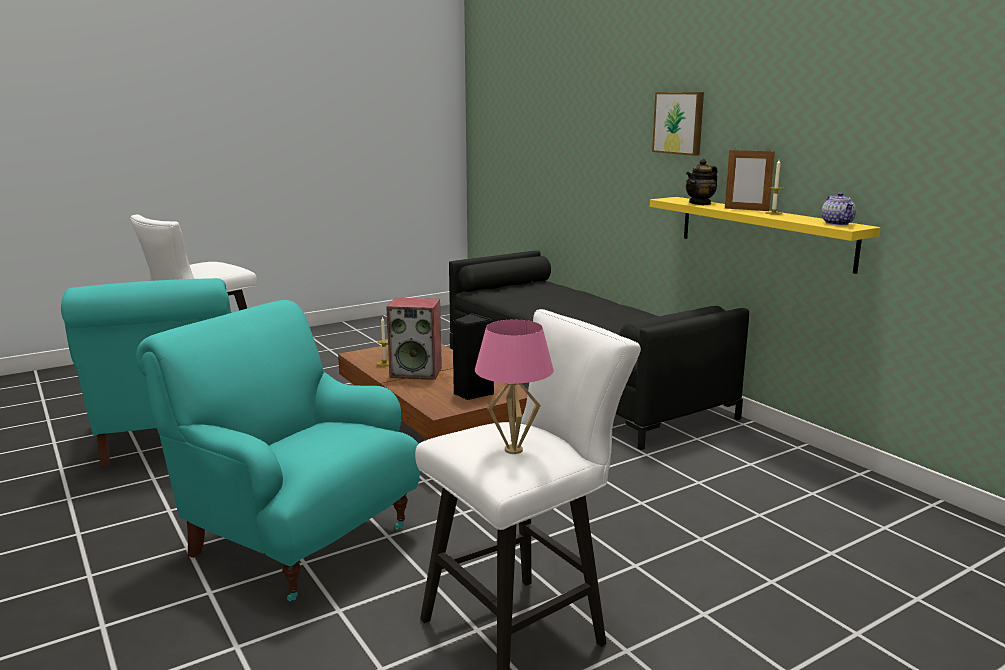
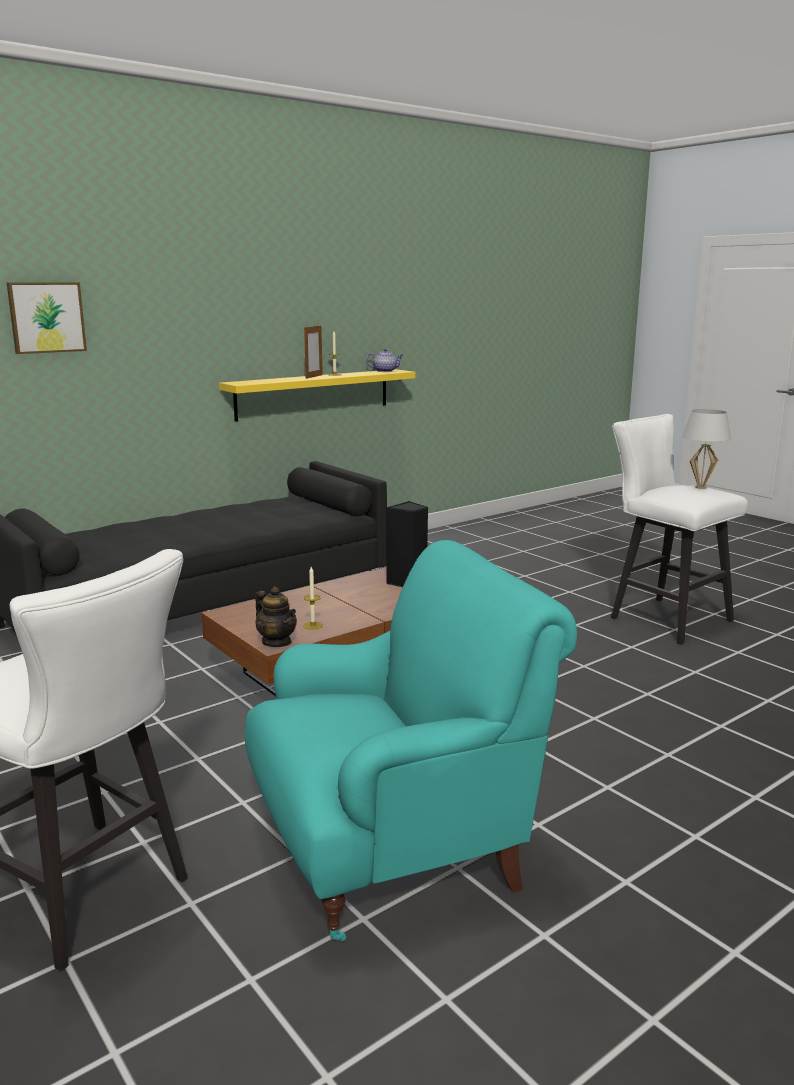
camera: 95 degrees left, 0 degrees up
(297, 540) = (616, 702): turquoise armchair -> none
(417, 372) = (346, 608): speaker -> none
(513, 450) = (701, 487): pink table lamp -> white table lamp
(679, 123) = (212, 308): picture -> picture (46, 317)
(700, 203) = (274, 380): teapot -> teapot (277, 642)

